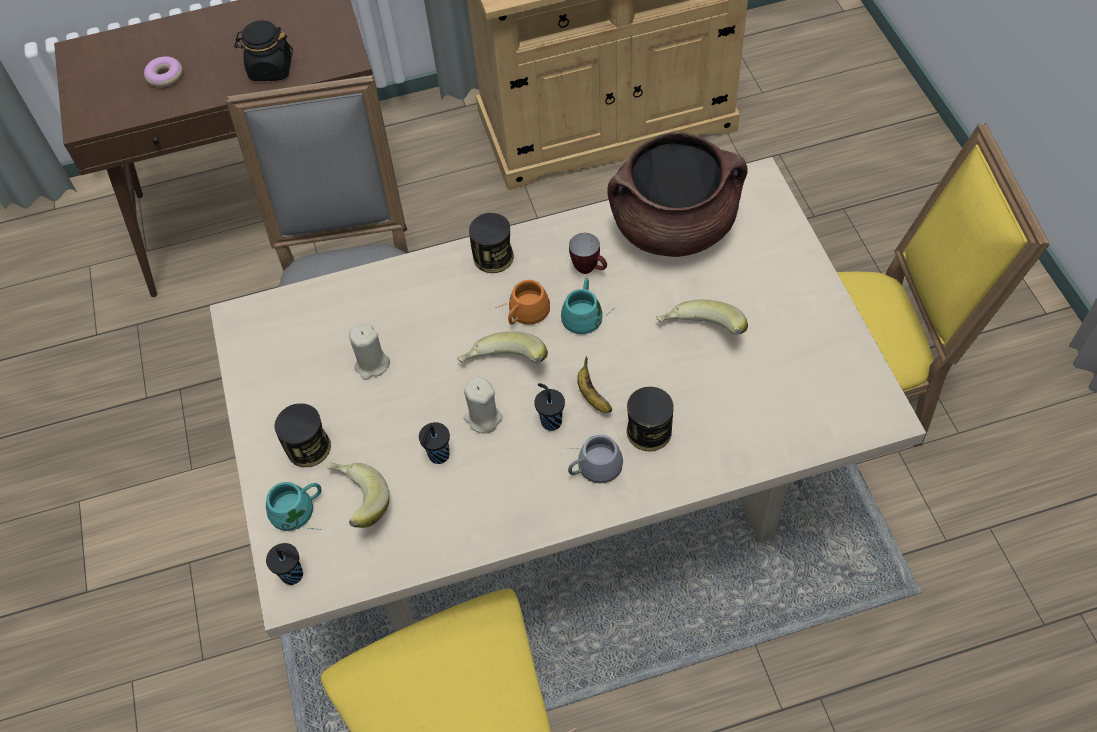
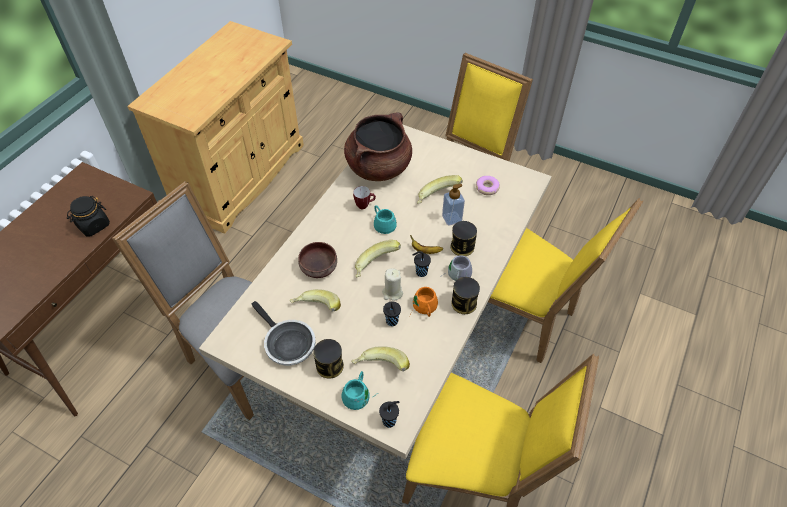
camera: 50 degrees left, 5 degrees down
(165, 76) = (28, 267): donut -> donut (487, 188)
(296, 379) = (287, 344): none -> frying pan
(372, 365) = (316, 310): beige candle -> banana
(438, 311) = (319, 267): none -> brown bowl
(493, 257) = (317, 229): can -> can (464, 303)
(522, 311) = (357, 240): orange mug -> orange mug (423, 308)
(684, 379) = (452, 218): none -> soap dispenser
(777, 630) = (523, 318): none -> yellow chair

